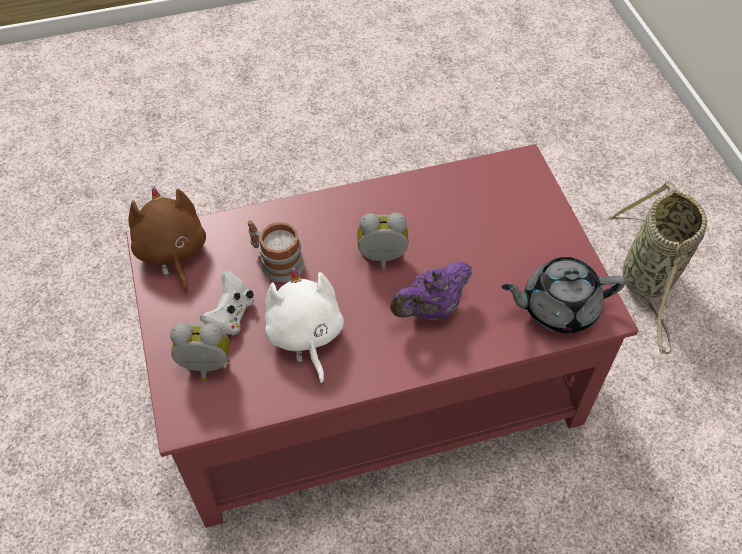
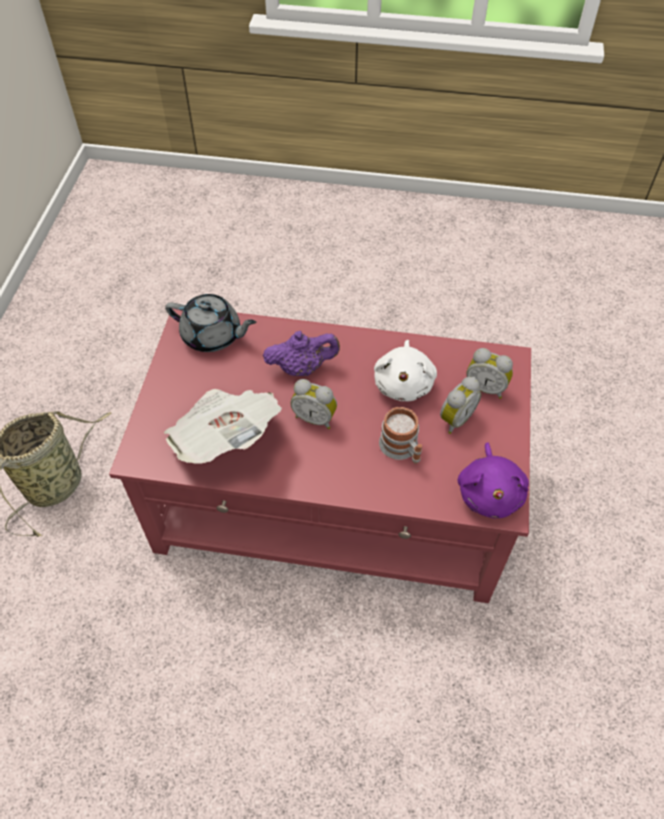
camera: 155 degrees left, 0 degrees up
(172, 252) = (490, 493): brown plush toy -> purple plush toy
(231, 315) = (454, 419): white game controller -> alarm clock
(458, 207) = (224, 438): none -> newspaper

